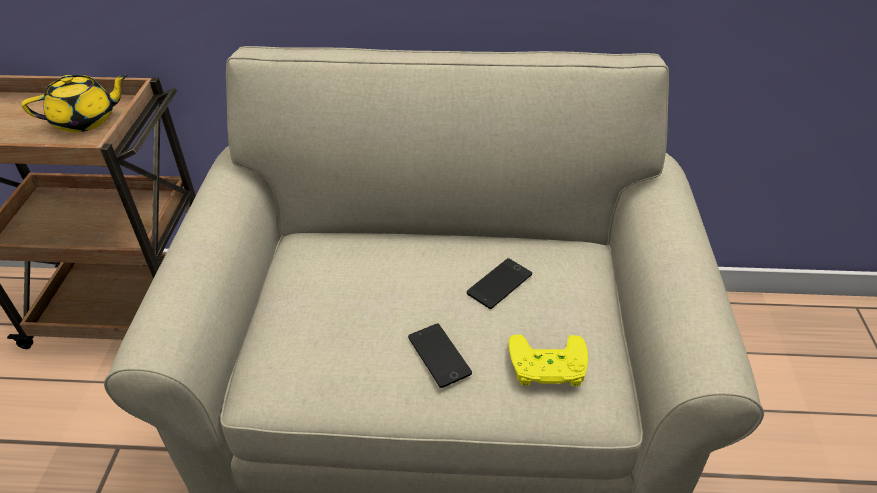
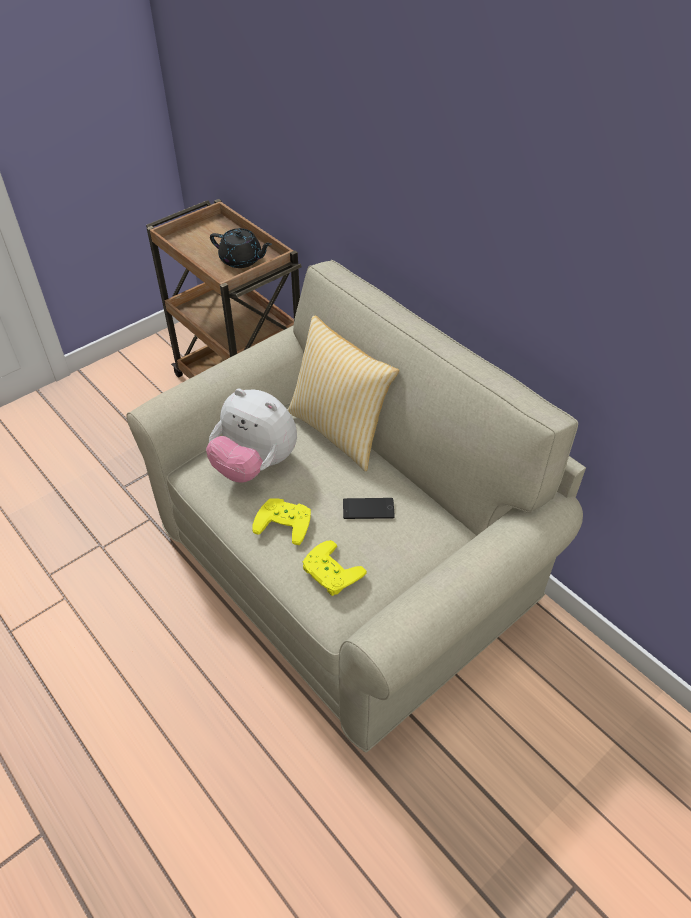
camera: 45 degrees right, 5 degrees up
(86, 120) = (242, 260): yellow teapot -> black teapot
(330, 328) = (255, 465): none -> plush toy
(375, 237) = (340, 430): none -> pillow
(439, 355) = (285, 521): phone -> yellow game controller

